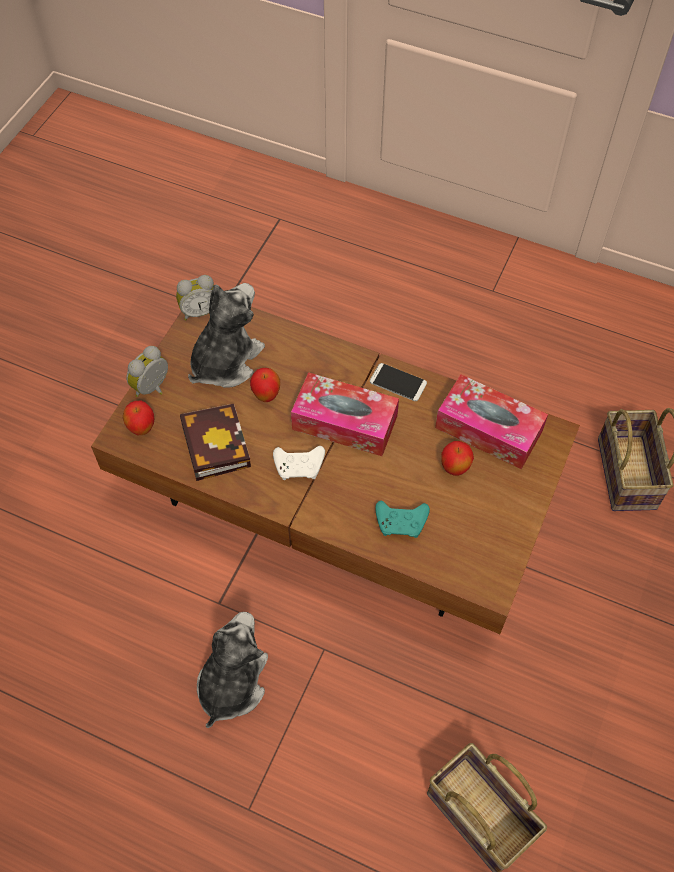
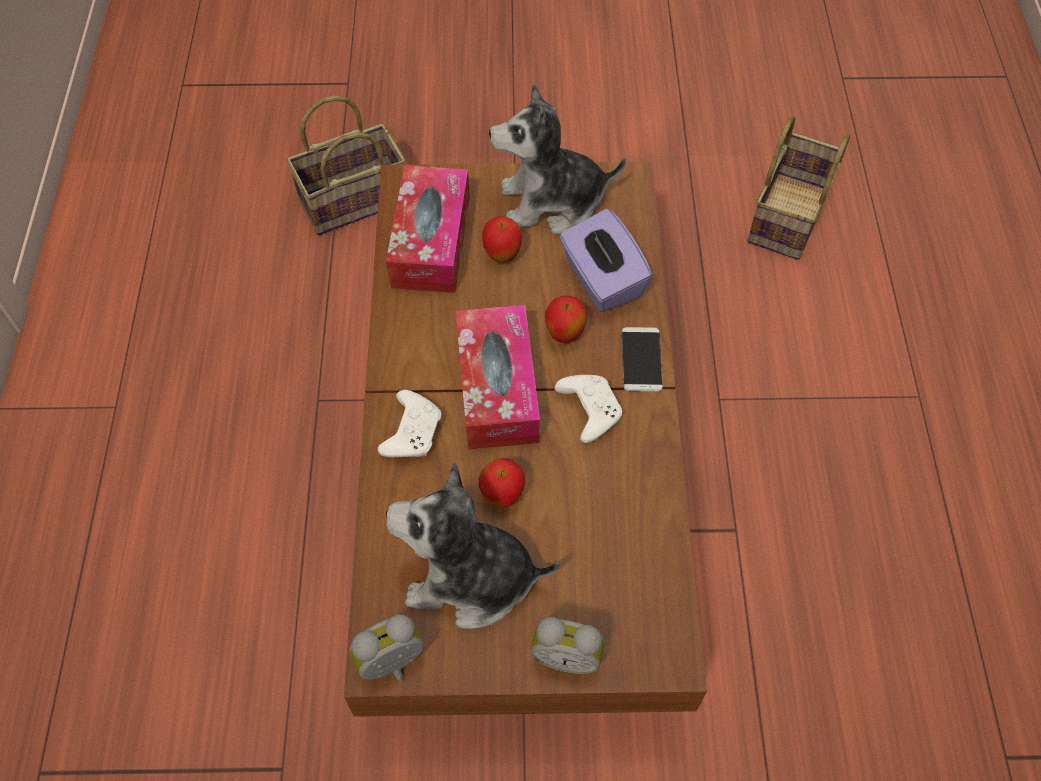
camera: 115 degrees left, 0 degrees up
(142, 429) = (640, 633): apple -> apple (564, 335)
(199, 311) = (393, 665): alarm clock -> alarm clock turned 75 degrees counterclockwise
(213, 443) = (611, 526): book -> none
(231, 683) = (813, 471): plush toy -> plush toy (551, 203)
(337, 366) = (412, 431): none -> white game controller
(398, 382) = (405, 353): phone -> phone (641, 360)
(402, 523) = (601, 280): turquoise game controller -> purple tissue box

